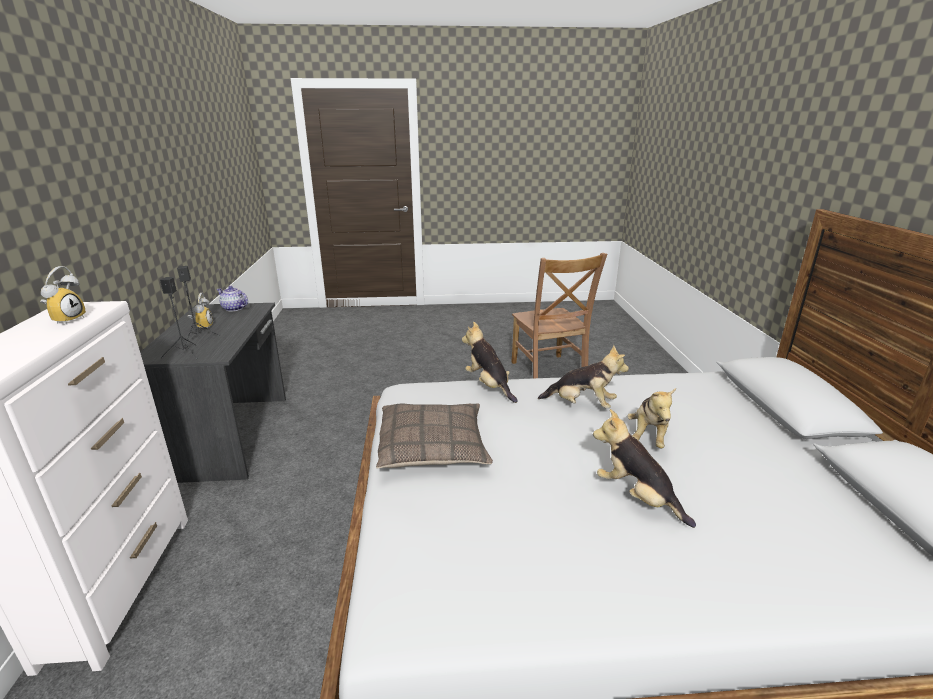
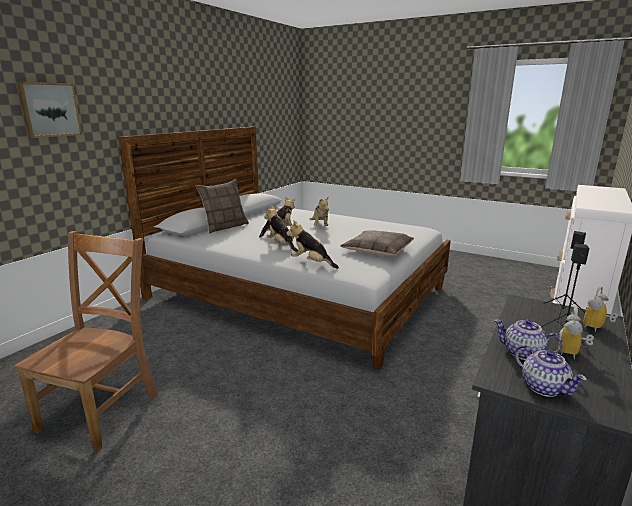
camera: 145 degrees left, 5 degrees down
(67, 320) = (598, 201): alarm clock -> alarm clock (596, 328)
(238, 319) = (523, 353): none -> teapot
(489, 386) = (311, 263): plush toy -> plush toy turned 120 degrees clockwise
(757, 419) = (225, 227): none -> pillow
(783, 157) = (49, 109): none -> picture

